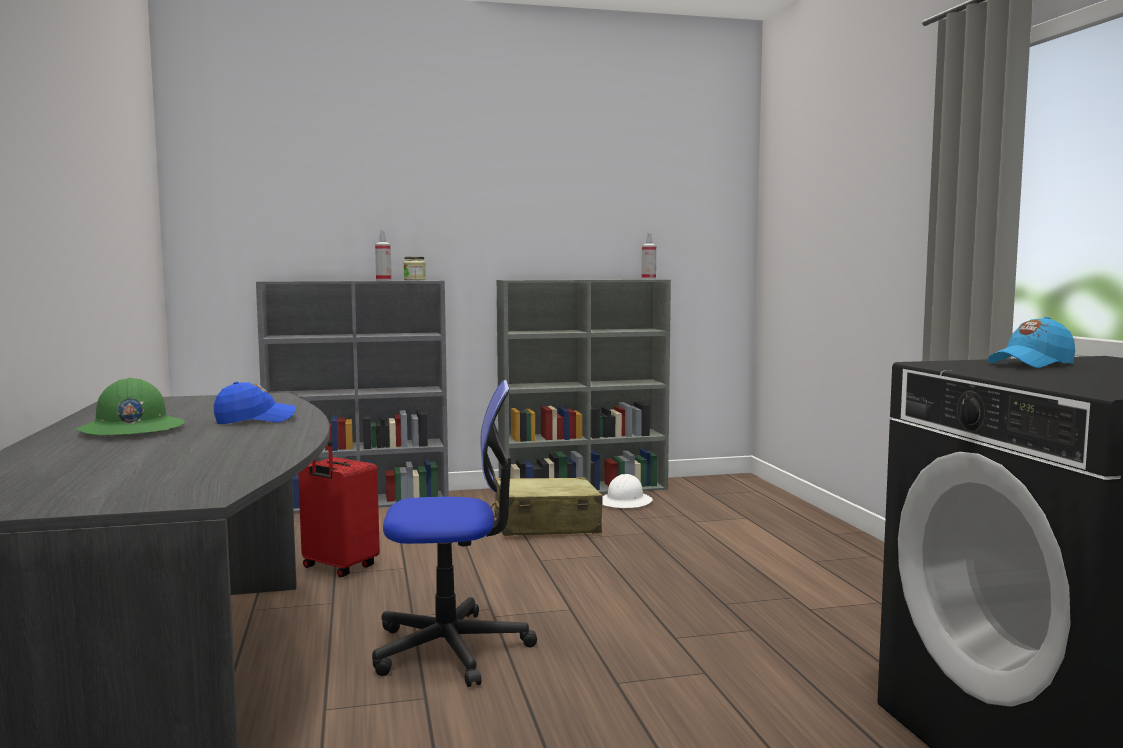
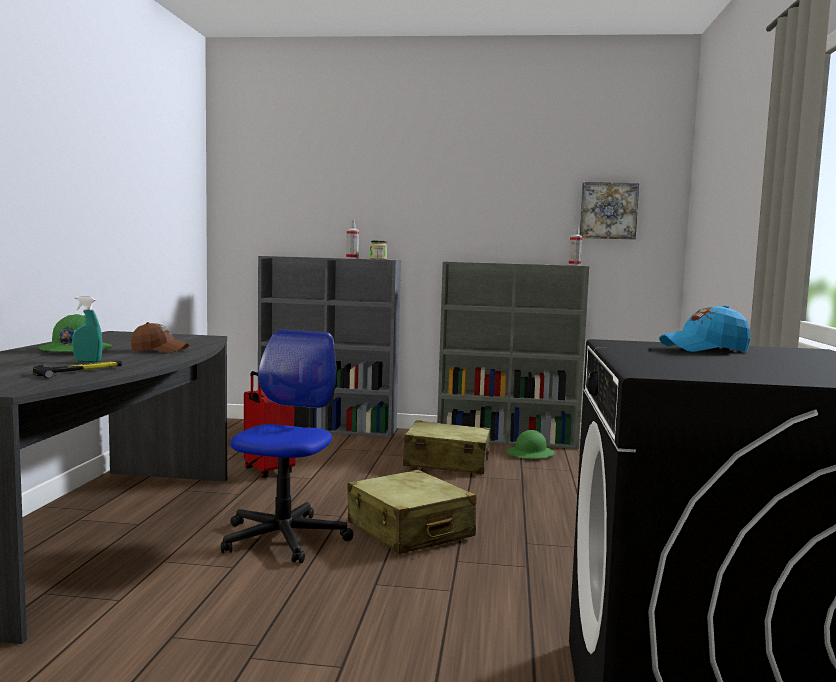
camera: 20 degrees right, 0 degrees up
(194, 444) = (87, 361): none -> turquoise spray bottle
(223, 459) = (80, 371): none -> hammer
(255, 420) = (159, 351): blue cap -> brown cap
(451, 648) = (284, 538): office chair -> office chair turned 90 degrees counterclockwise
(588, 612) = (409, 530): none -> beige suitcase
(625, 502) = (530, 454): white hard hat -> green hard hat
(677, 215) = (608, 211): none -> picture

